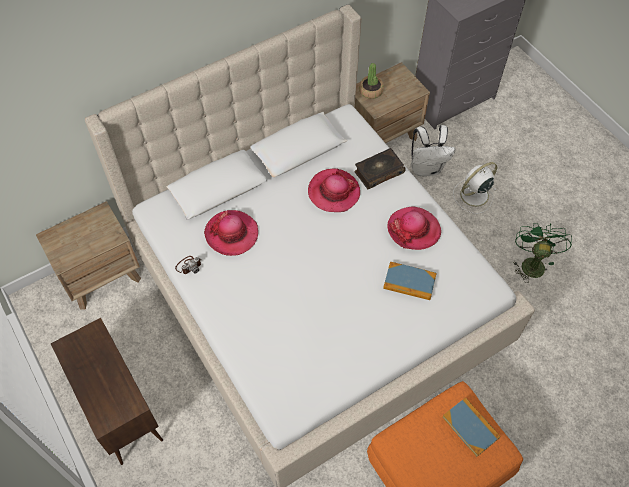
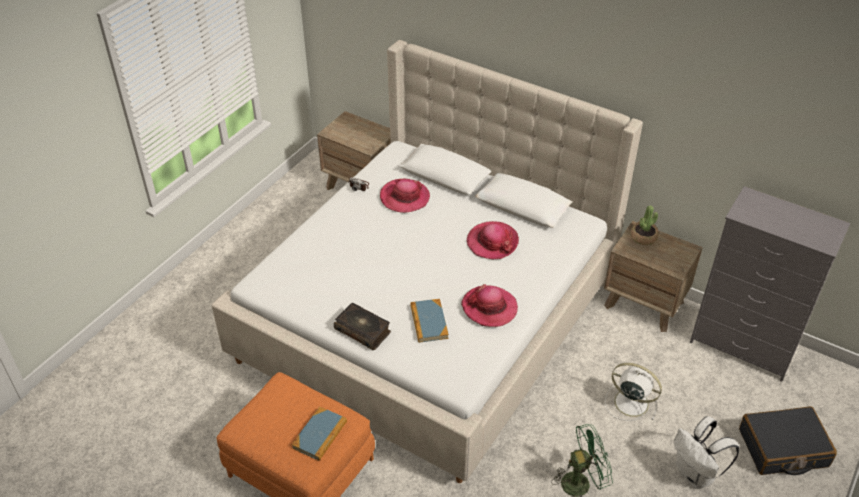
camera: 65 degrees right, 15 degrees down
(120, 409) = (255, 242): brown cabinet -> none
(378, 172) = (537, 264): book -> book (363, 331)
(426, 168) = (633, 352): white backpack -> white backpack (696, 474)
(550, 131) = (783, 448): none -> black suitcase

